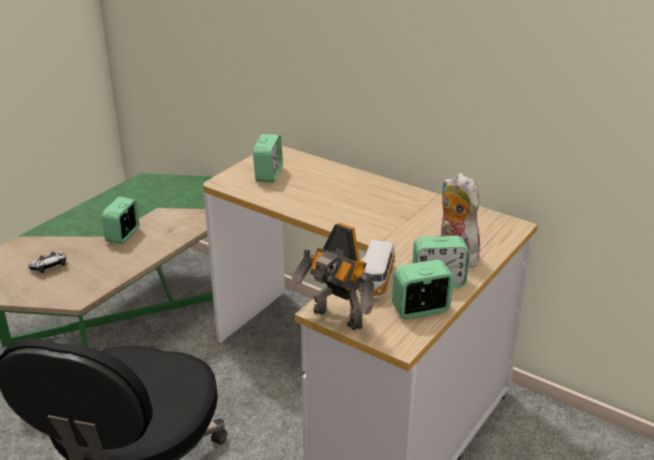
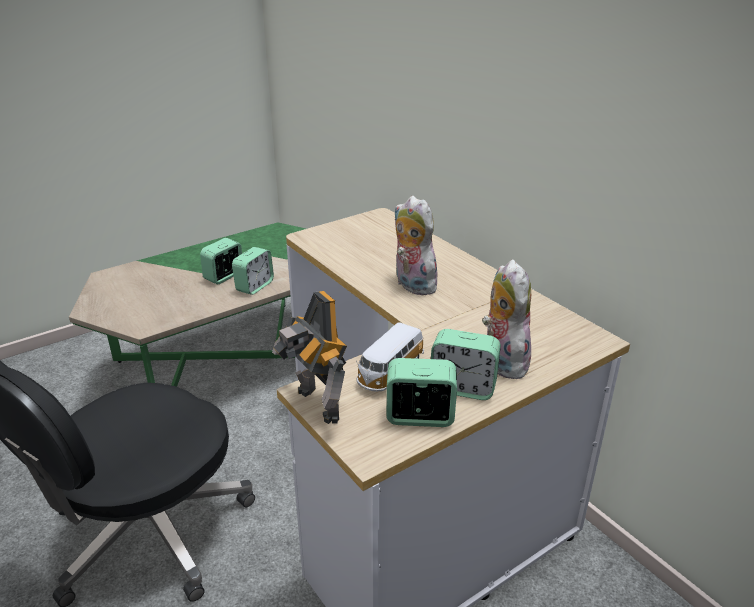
camera: 20 degrees right, 0 degrees up
(49, 267) = (142, 293): game controller -> none
(268, 175) = (356, 237): alarm clock -> alarm clock (254, 286)
(346, 209) = (412, 285): none -> plush toy

